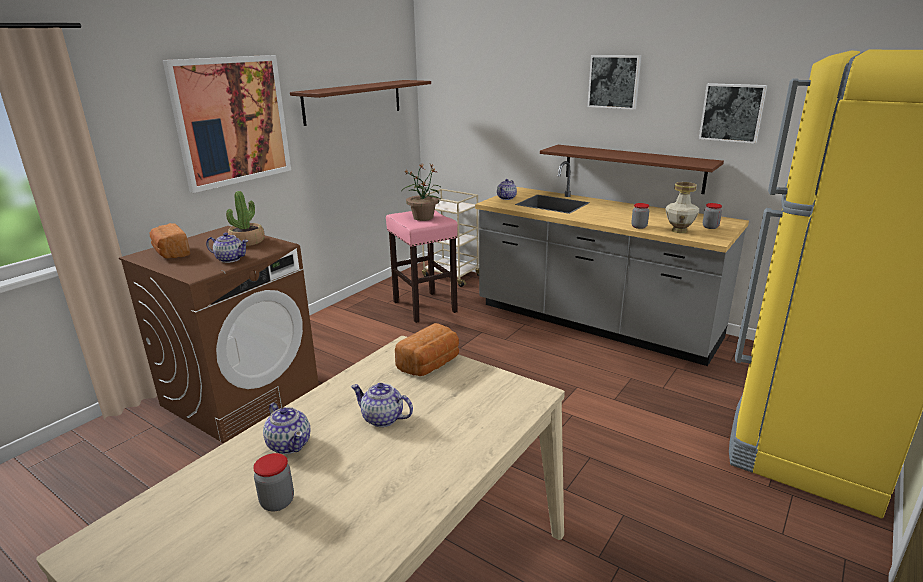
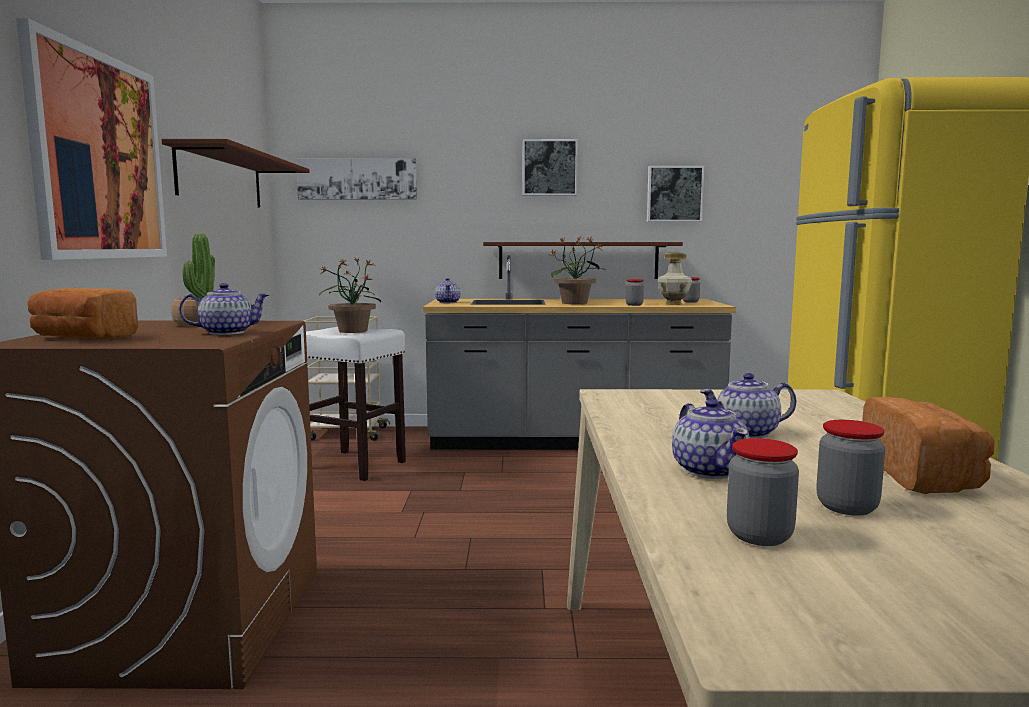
camera: 35 degrees left, 15 degrees down
(202, 500) = (759, 536): none -> jar
(289, 444) = (709, 470): teapot -> teapot turned 60 degrees clockwise
(424, 306) = (352, 465): pink stool -> white stool
(430, 365) = (675, 398): bread -> bread (922, 475)
(469, 86) = (357, 179): none -> picture
(599, 214) = (575, 303): none -> potted plant

